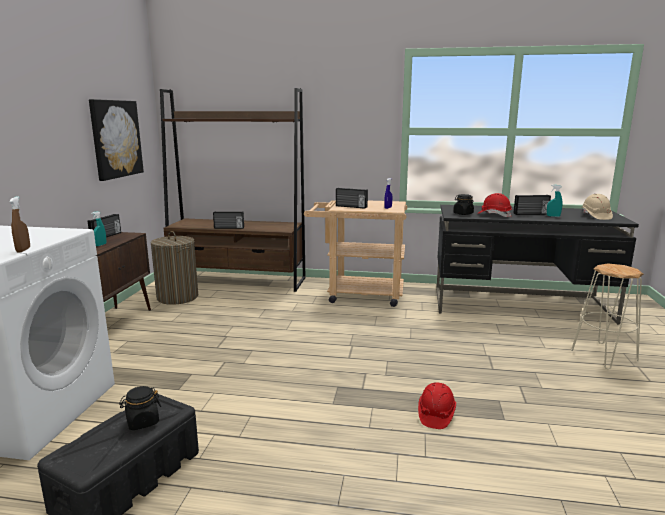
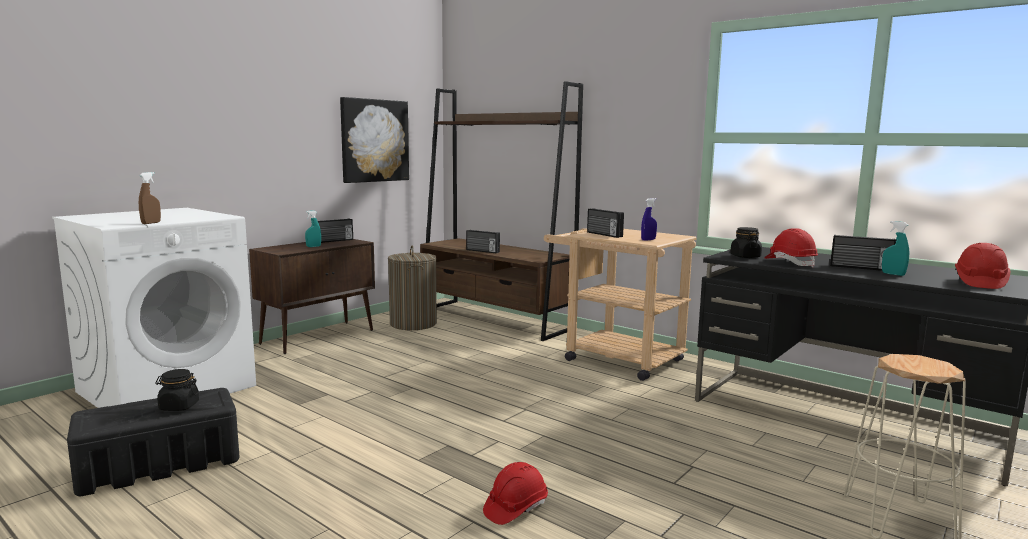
camera: 30 degrees right, 5 degrees down
(595, 216) = (979, 283): beige hard hat -> red hard hat

